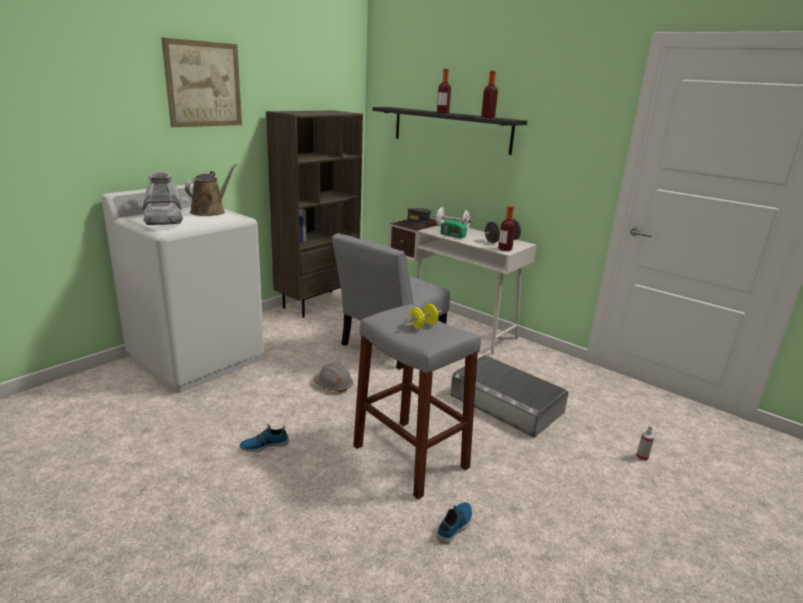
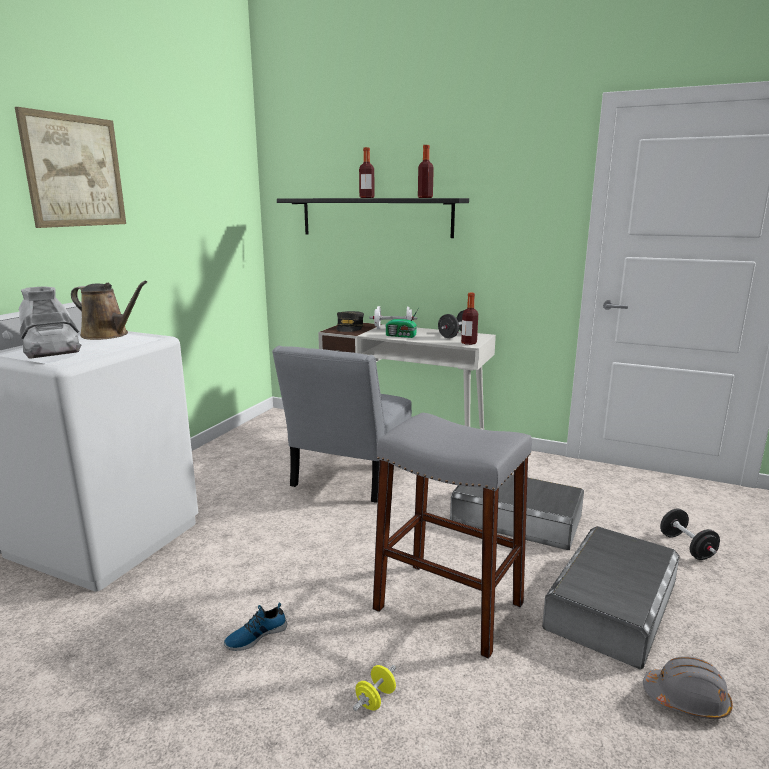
camera: 15 degrees left, 5 degrees down
(210, 211) = (108, 335): brown watering can -> brown watering can turned 105 degrees clockwise
(317, 303) = (234, 442): brown bookcase -> none
(333, 385) = (306, 537): grey hard hat -> grey hard hat (686, 699)
(423, 325) = (457, 434): yellow dumbbell -> yellow dumbbell (375, 699)
(455, 525) = (551, 680): shoe -> none
(541, 485) = (611, 604): none -> grey storage box
(642, 457) = (686, 547): spray bottle -> black dumbbell

